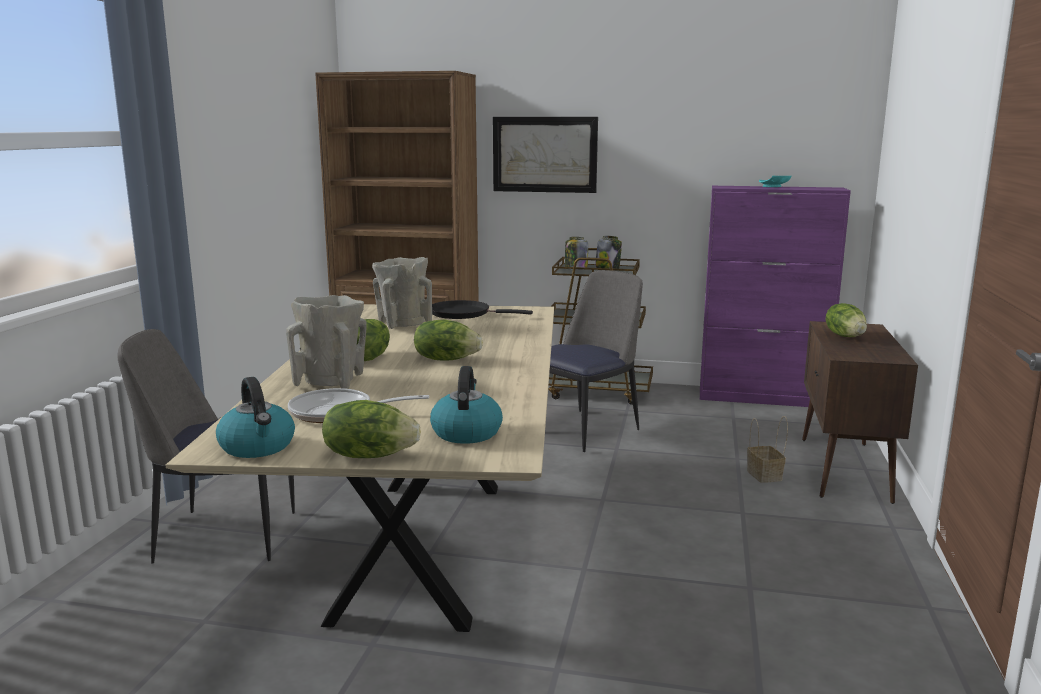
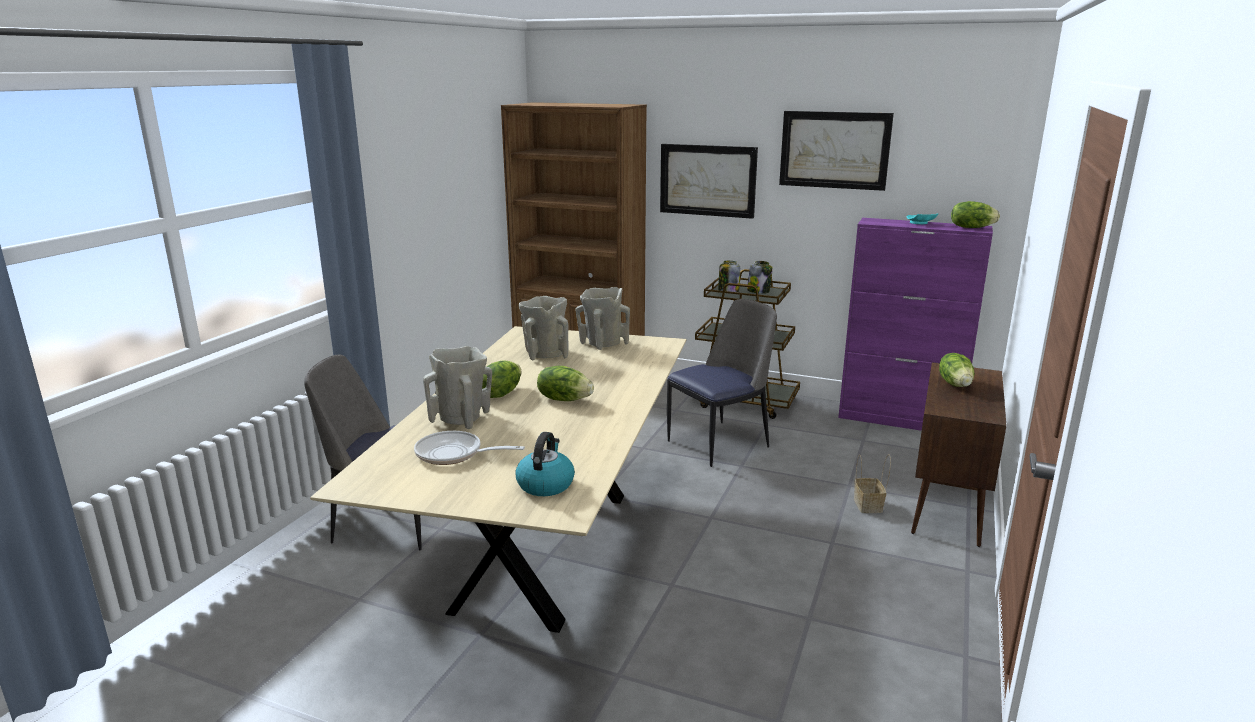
camera: 10 degrees right, 5 degrees up
(258, 447) = (381, 485): kettle -> none
(369, 455) = (461, 502): lettuce -> lettuce (971, 227)
(464, 314) = (602, 344): black frying pan -> beige vase
(679, 116) = (834, 150): none -> picture

